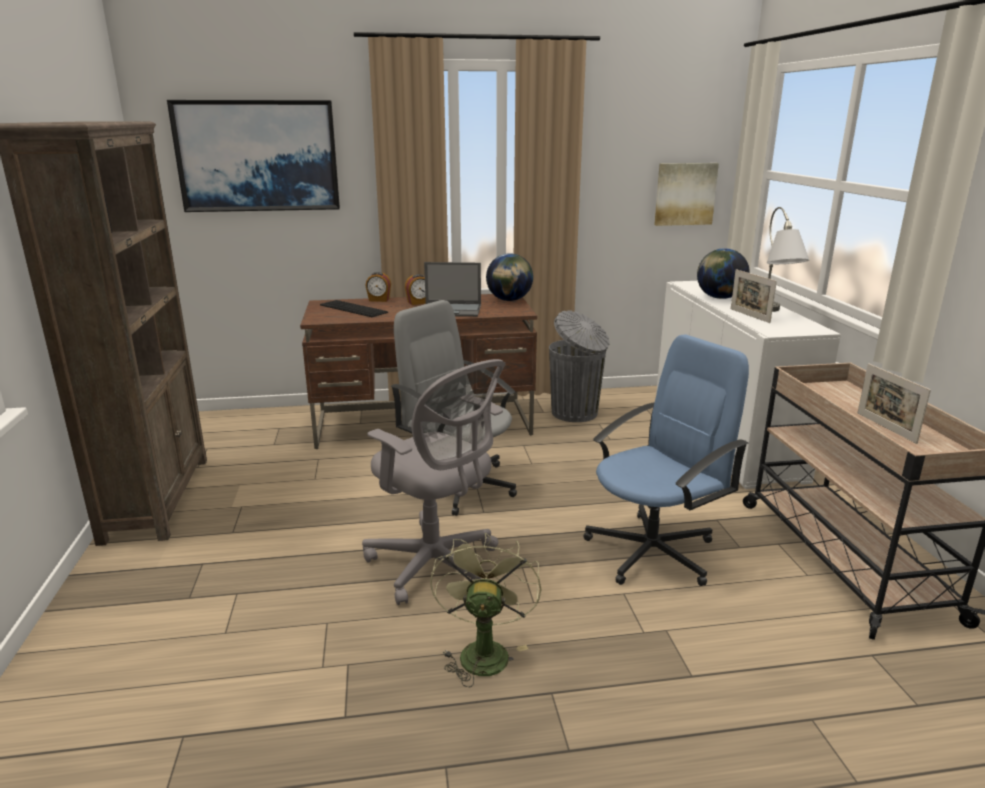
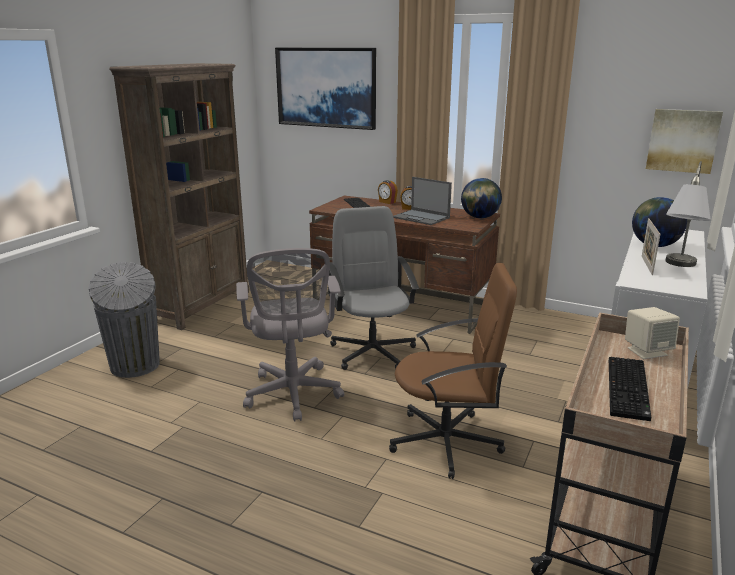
camera: 35 degrees right, 0 degrees up
(483, 650) = (256, 451): green fan -> none
(576, 413) = (528, 327): grey trash can -> grey trash can (135, 366)
(653, 551) = (447, 442): blue office chair -> brown office chair
(837, 392) = (647, 351): none -> beige speaker
(885, 427) = (629, 389): picture frame -> keyboard

